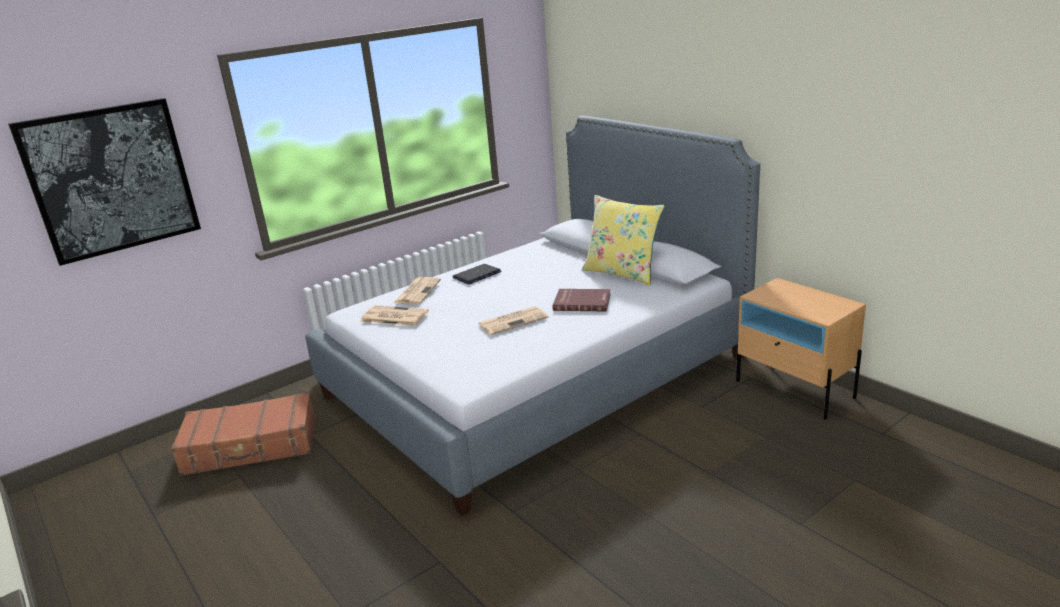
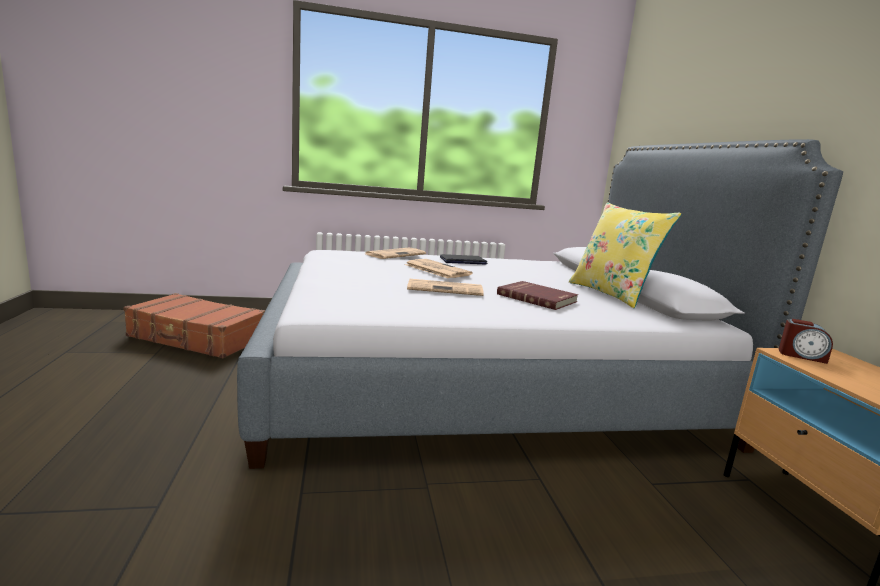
camera: 25 degrees right, 10 degrees down
(111, 180) = (178, 79): picture -> none
(393, 316) = (348, 259): newspaper -> newspaper (436, 269)
(765, 293) = (801, 356): none -> alarm clock

